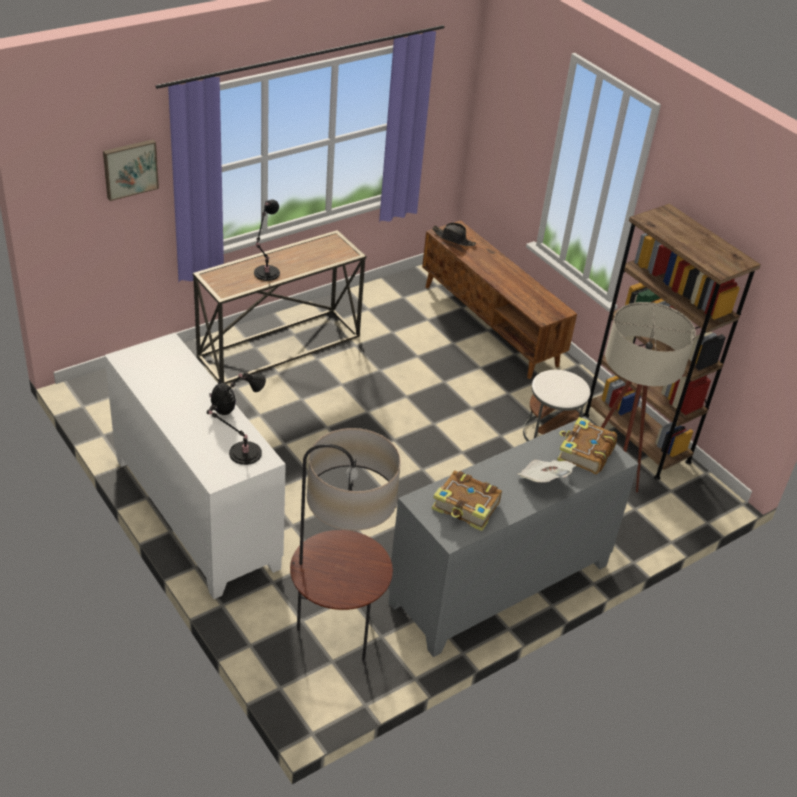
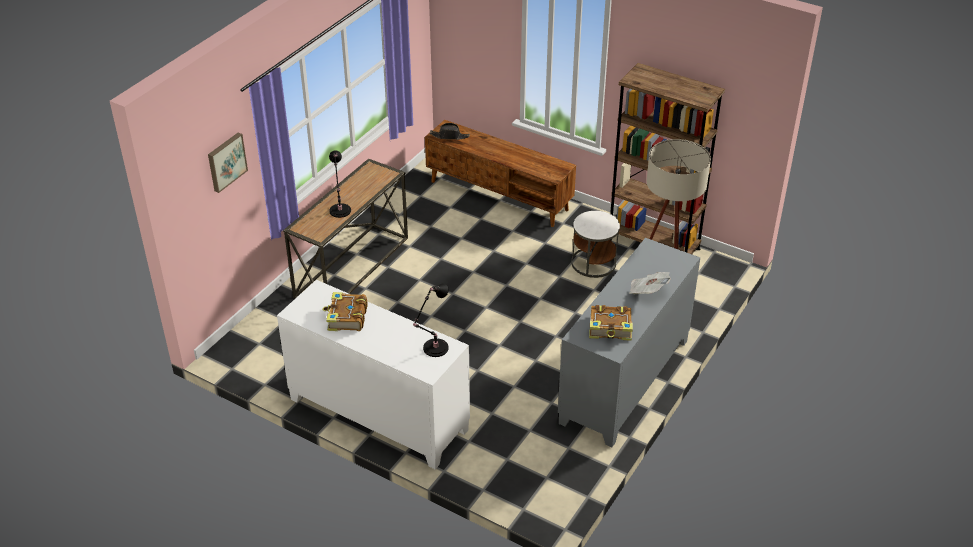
camera: 20 degrees left, 0 degrees up
(221, 412) = (396, 325): plush toy -> none
(336, 633) = (536, 458): floor lamp -> none
(584, 453) = (662, 263): book -> book (346, 318)

